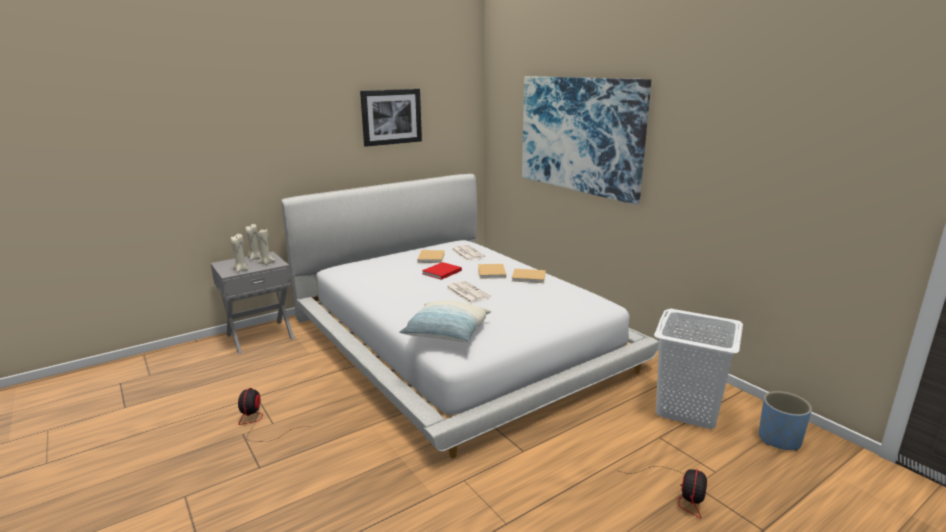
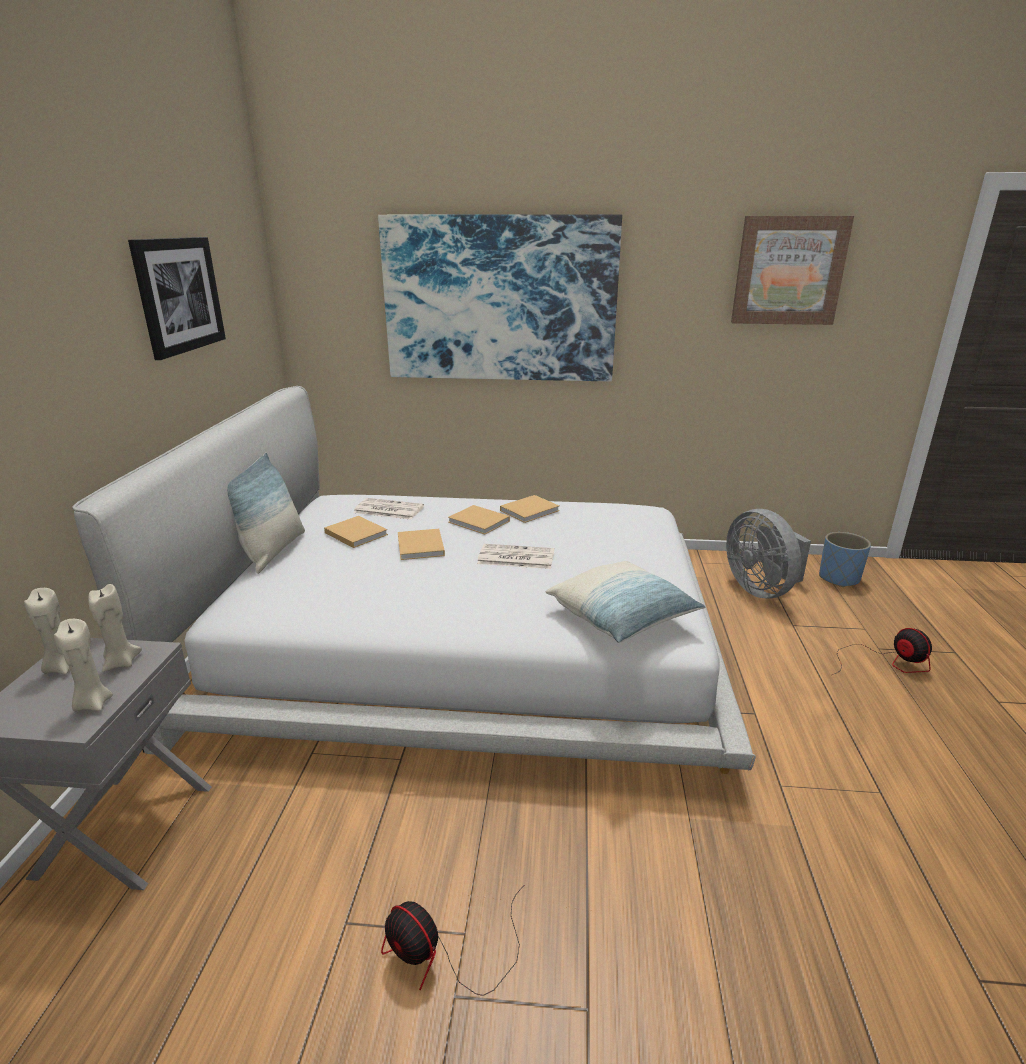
camera: 50 degrees left, 5 degrees up
(392, 253) = (272, 551): none -> pillow
(441, 272) = (420, 547): red book -> beige book
(688, 409) = (761, 589): white laundry basket -> grey fan
(776, 132) = (788, 271): none -> picture

